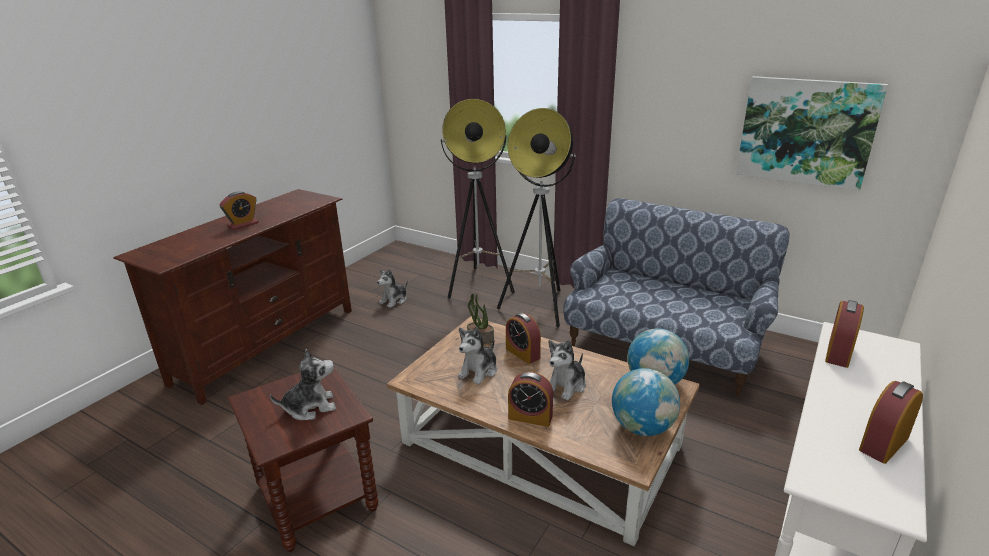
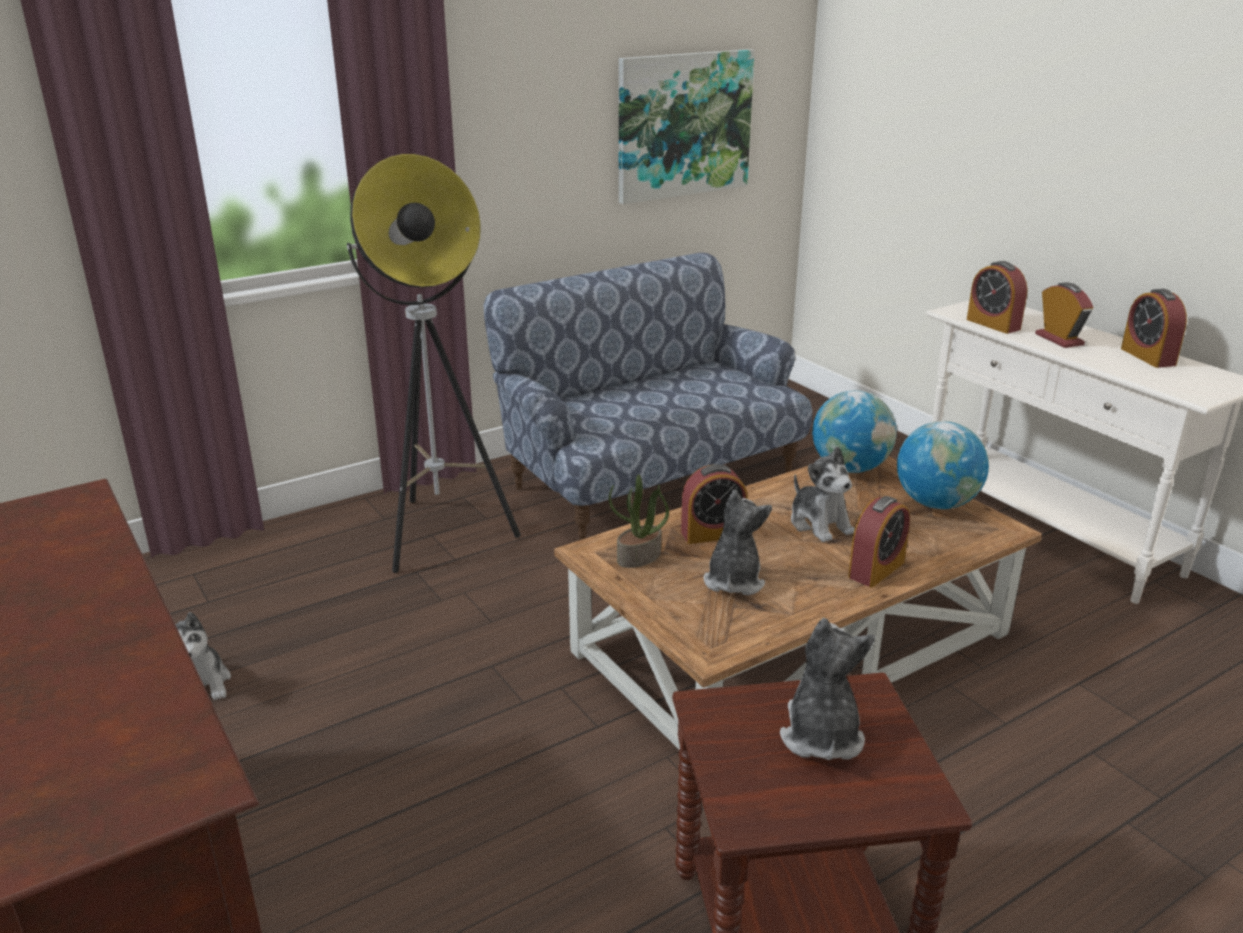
camera: 65 degrees left, 0 degrees up
(243, 224) = (68, 629): alarm clock -> alarm clock (1059, 339)
(479, 285) = (285, 568): floor lamp -> none
(479, 371) = (733, 581): plush toy -> plush toy turned 135 degrees counterclockwise

